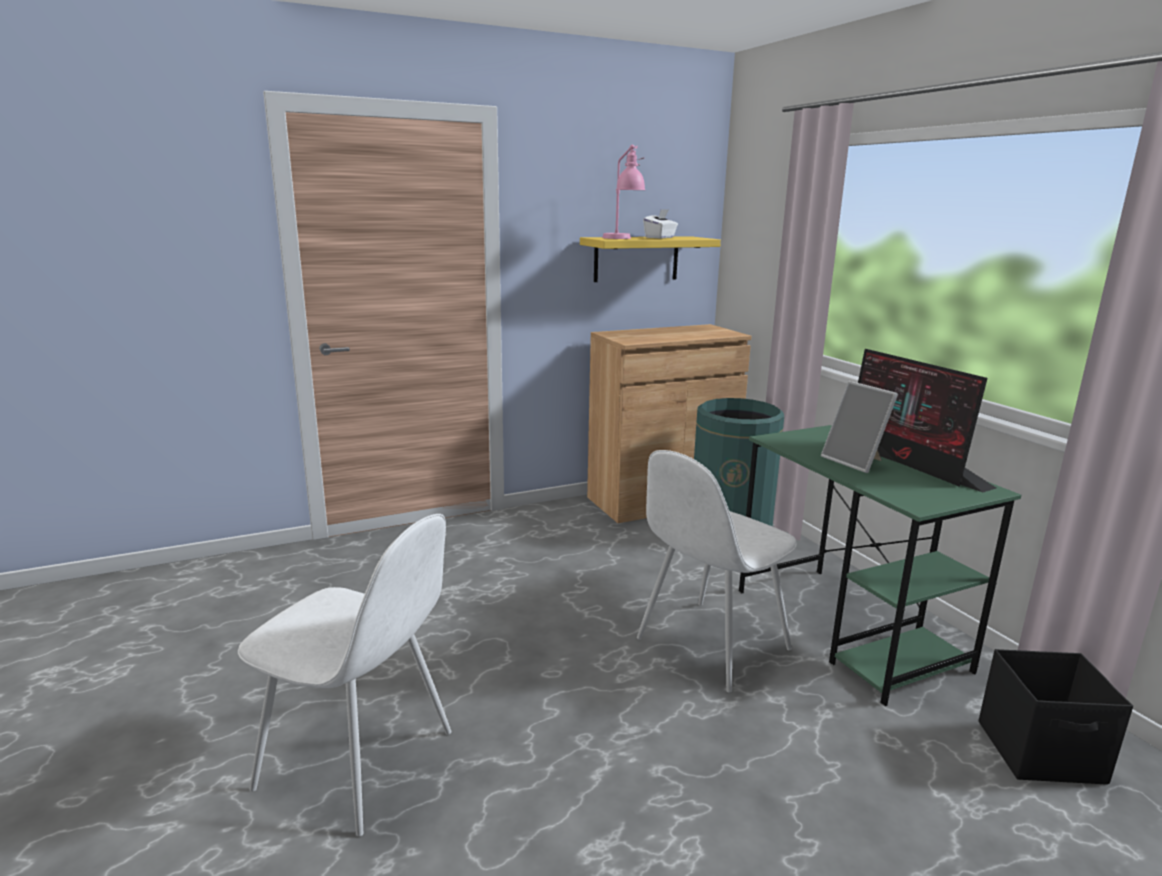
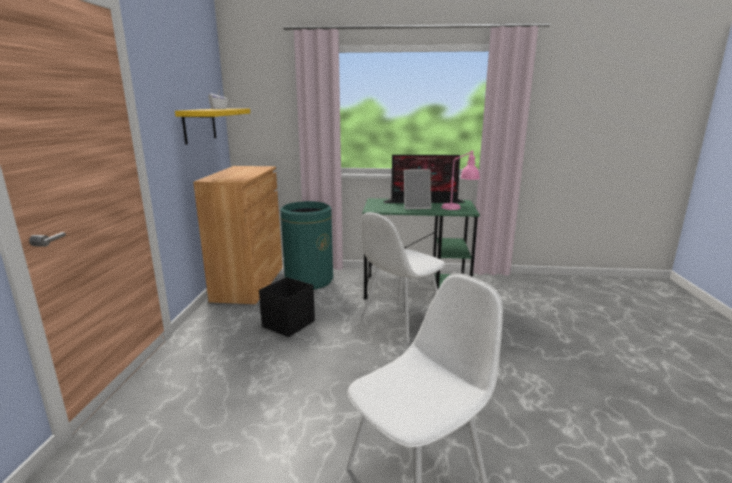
camera: 60 degrees left, 0 degrees up
(623, 238) = (211, 109): pink table lamp -> pink table lamp (459, 207)
(710, 645) = (401, 322): white chair -> white chair turned 60 degrees clockwise
(1042, 753) = (510, 289): black storage box -> black storage box (289, 324)

